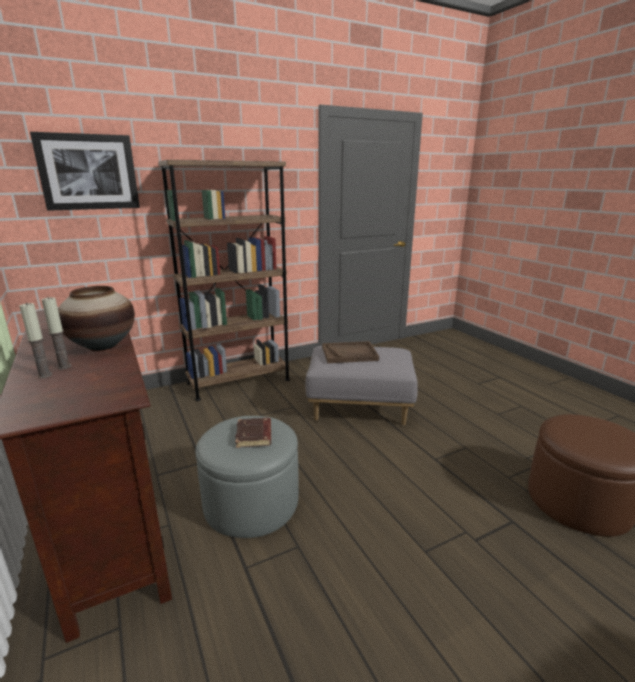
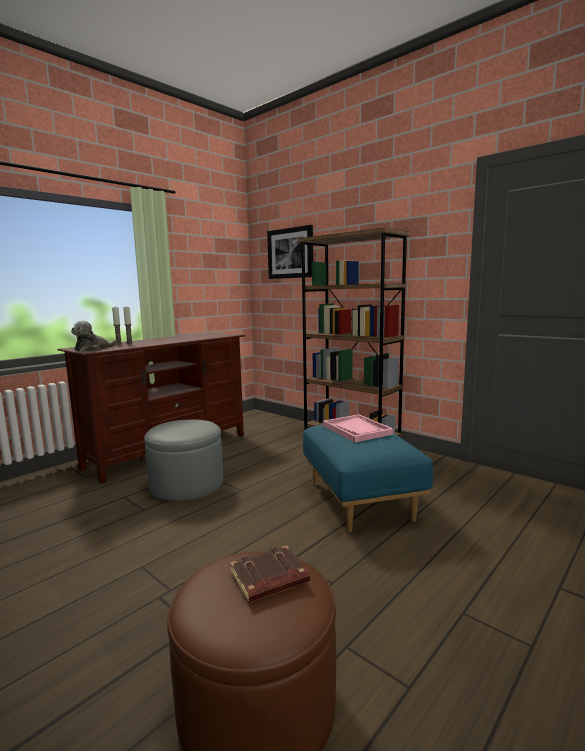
camera: 70 degrees right, 10 degrees down
(93, 396) = (93, 349): none -> plush toy
(102, 346) = (159, 342): vase -> none
(255, 436) = (183, 428): brown book -> brown book (269, 580)
(349, 354) = (357, 430): brown tray -> pink tray
(360, 408) = (361, 501): grey ottoman -> blue ottoman

